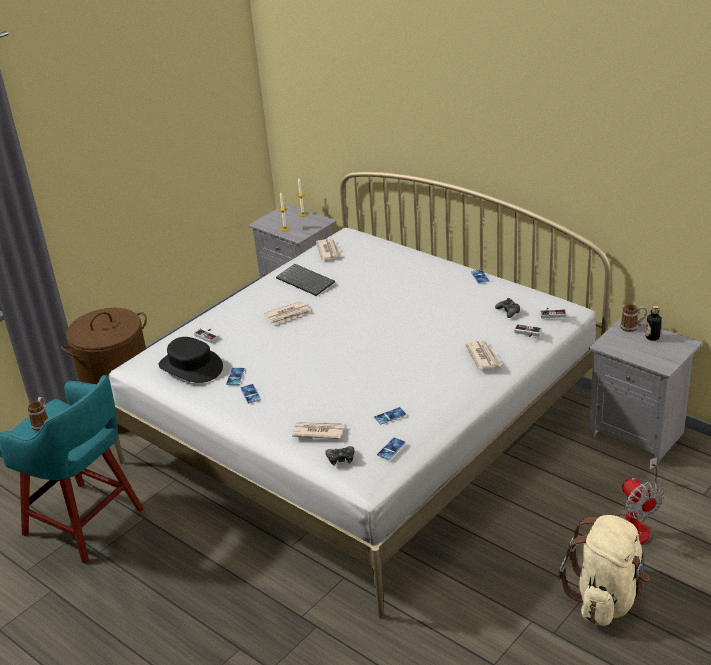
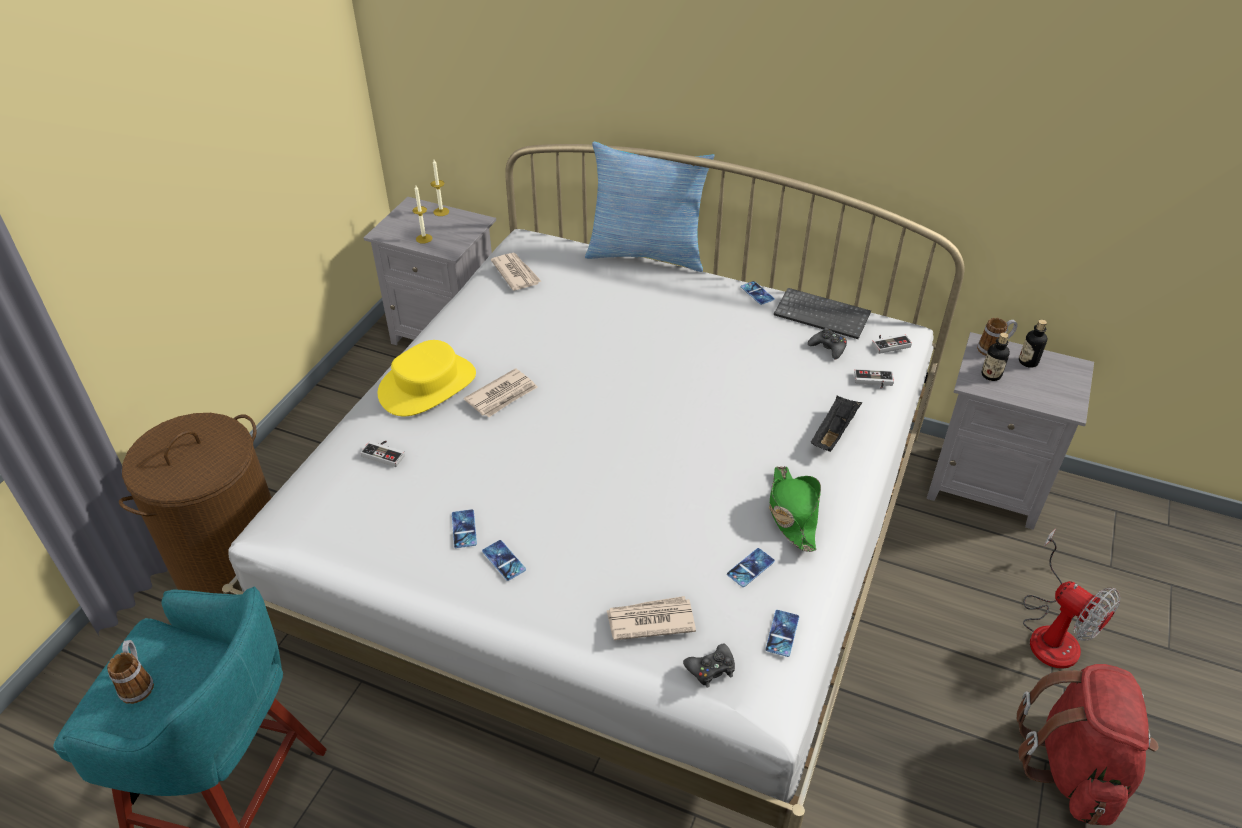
camera: 20 degrees left, 10 degrees up
(191, 366) = (379, 519): black hat -> none
(247, 305) = (428, 385): none -> yellow hat
(306, 281) = (504, 330): keyboard -> keyboard (823, 315)
(420, 247) = (647, 253): none -> pillow
(431, 393) = (792, 513): none -> green hat
(483, 356) = (833, 432): newspaper -> black tray
(606, 598) = (1074, 767): beige backpack -> red backpack
(620, 342) = (991, 375): none -> bottle

